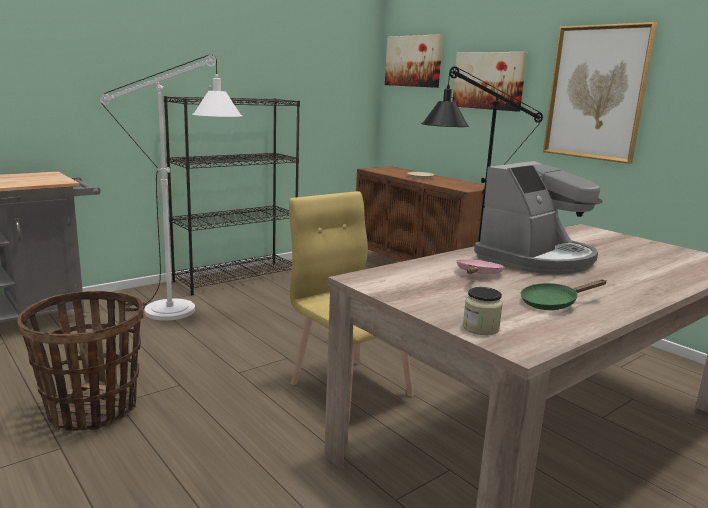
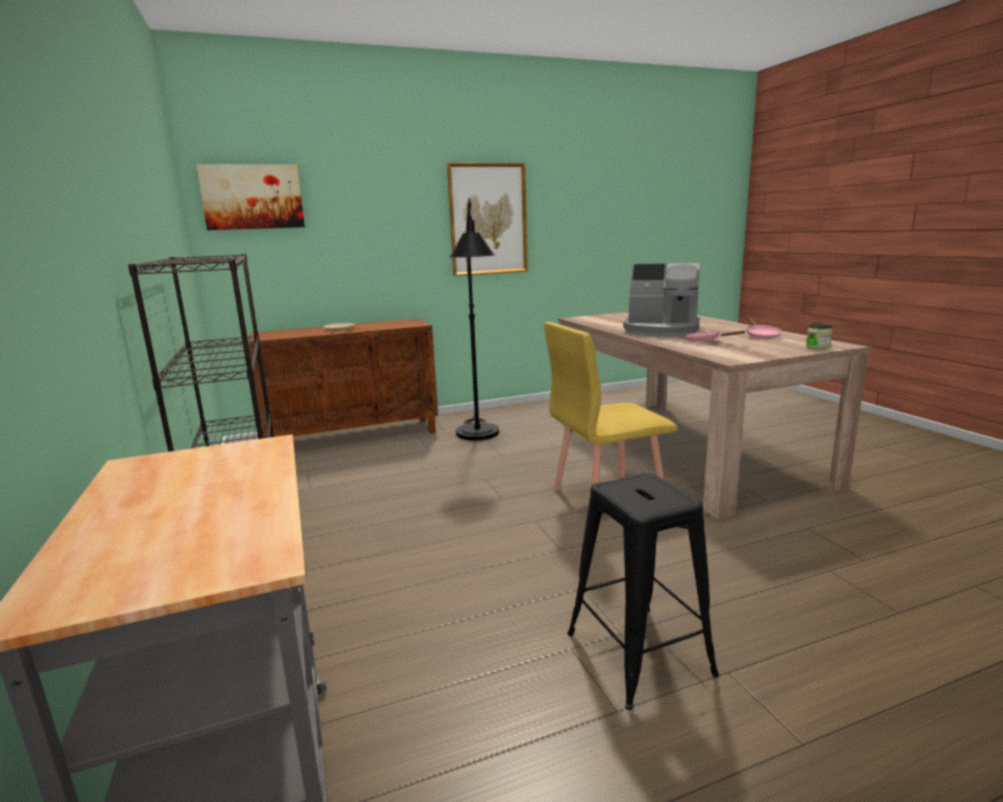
camera: 70 degrees left, 0 degrees up
(92, 410) = (638, 653): basket -> black stool
(183, 312) = (353, 585): white floor lamp -> none
(488, 81) = (375, 215): picture -> none
(536, 259) = (662, 331): coffee machine -> coffee machine turned 135 degrees clockwise
(553, 303) = (761, 336): green frying pan -> pink frying pan

